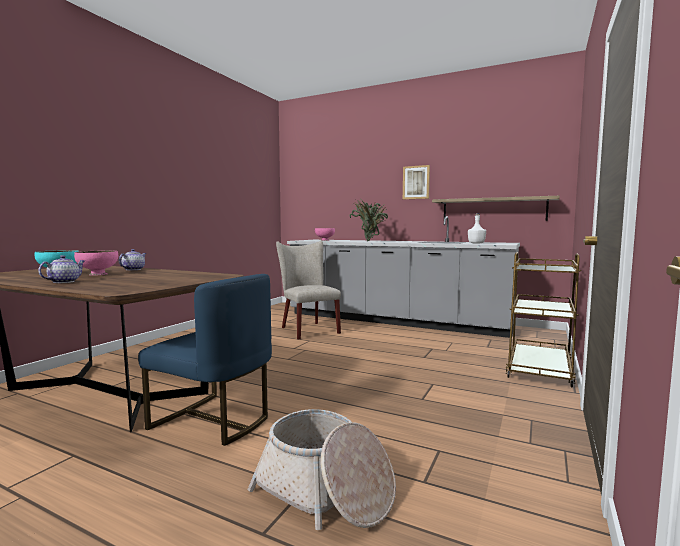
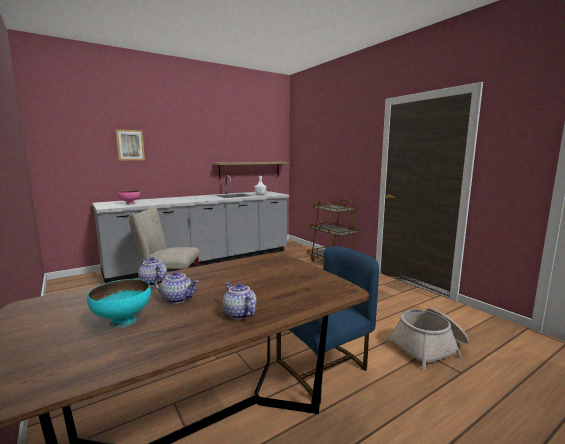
camera: 60 degrees left, 5 degrees up
(98, 274) = (178, 299): pink bowl -> teapot
(370, 241) = (179, 200): potted plant -> none
(416, 182) = (196, 147): picture -> picture (130, 145)

